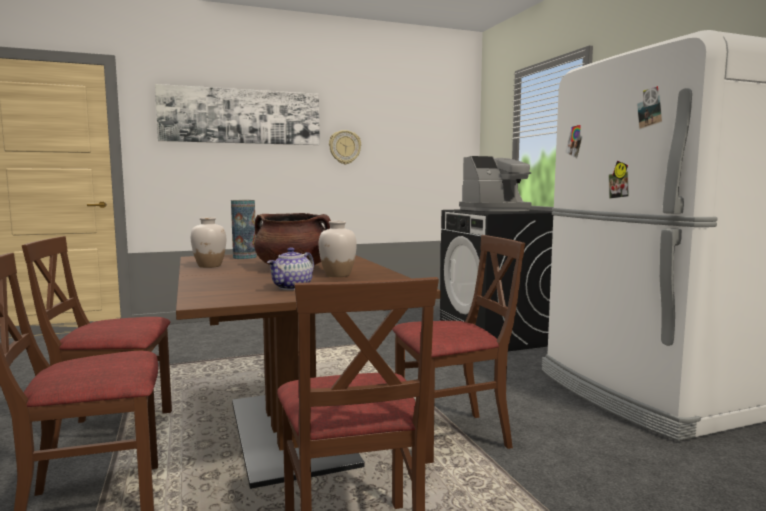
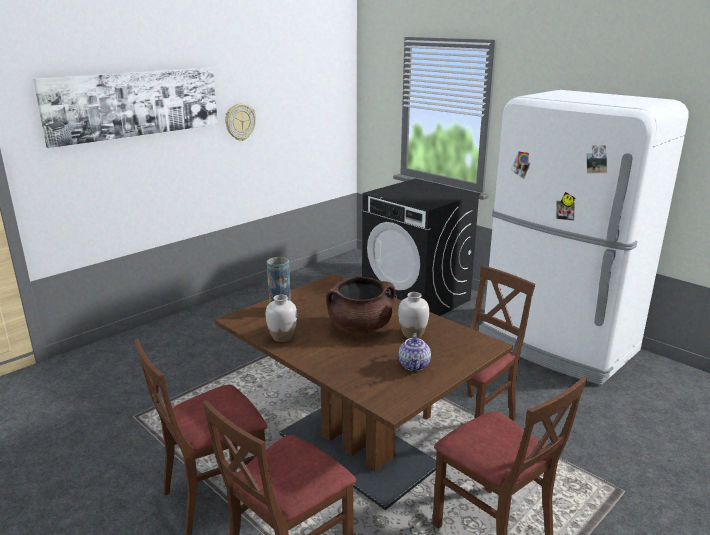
camera: 25 degrees left, 15 degrees up
(496, 210) = (413, 190): coffee machine -> none

